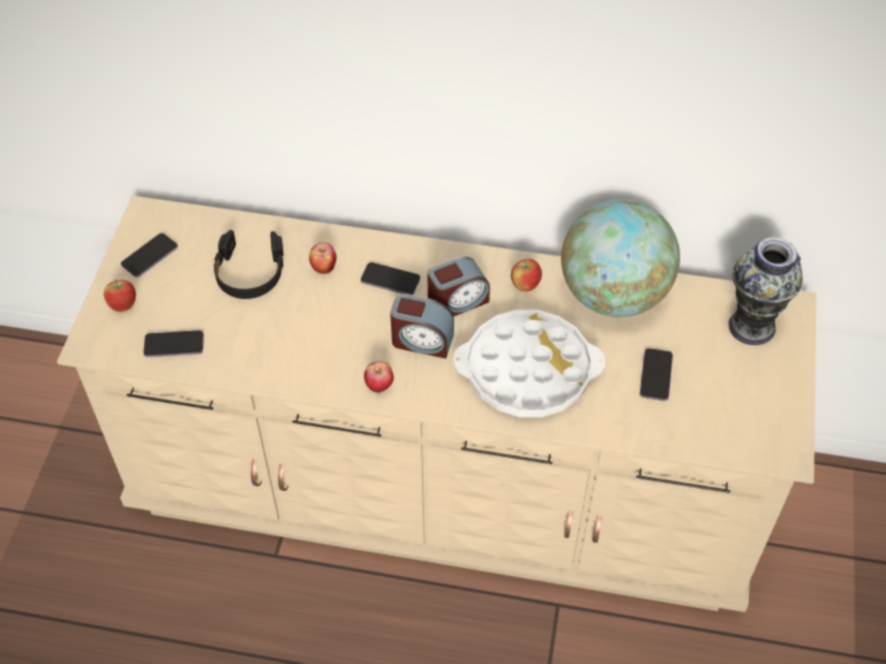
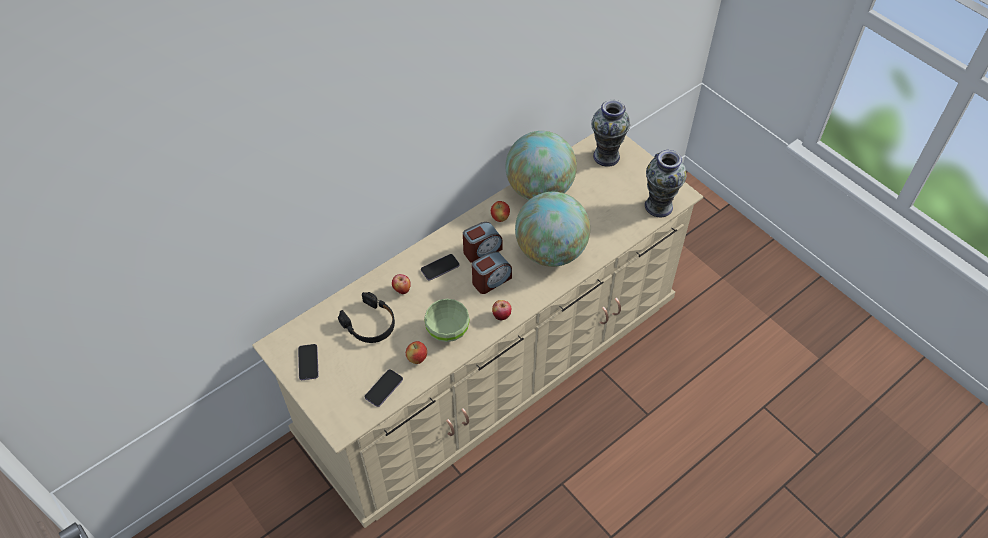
camera: 50 degrees left, 0 degrees up
(123, 306) = (331, 396): apple -> apple (417, 359)
(308, 349) = (448, 330): none -> green bowl
(457, 301) = (482, 250): alarm clock -> alarm clock turned 45 degrees clockwise
(528, 370) = (550, 252): white tray -> globe
(656, 375) = (599, 208): phone -> none
(733, 439) = (658, 206): none -> vase

